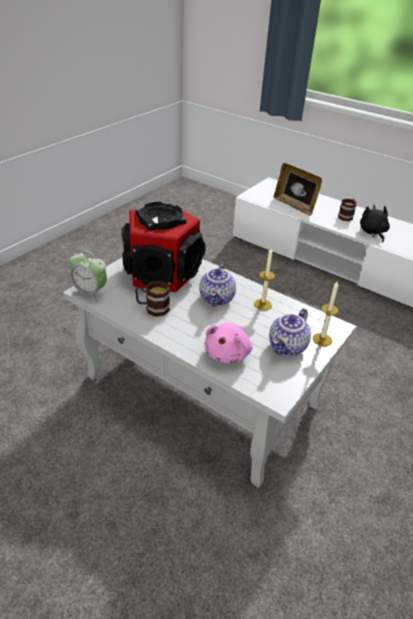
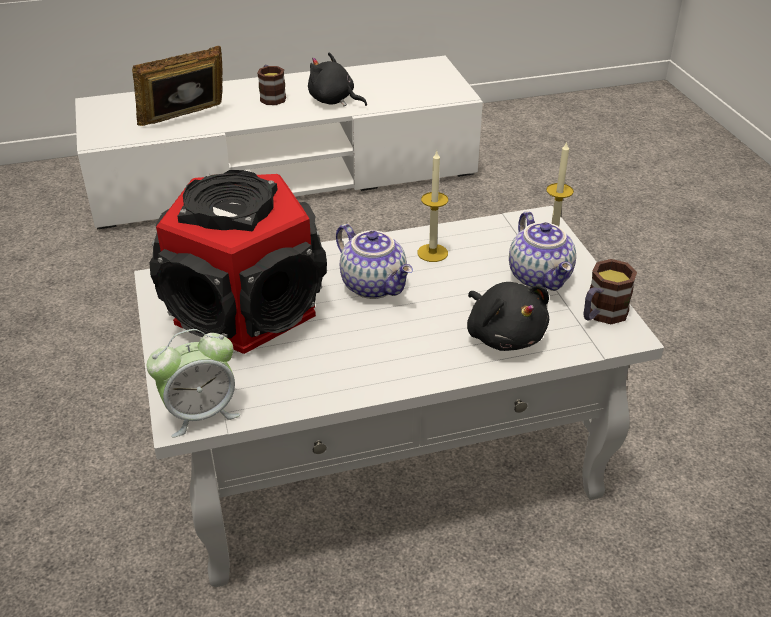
camera: 50 degrees left, 0 degrees up
(152, 308) = (324, 360): mug -> mug (601, 314)
(228, 353) = (504, 335): pink plush toy -> black plush toy
(294, 206) = (185, 119): picture frame -> picture frame turned 150 degrees clockwise

